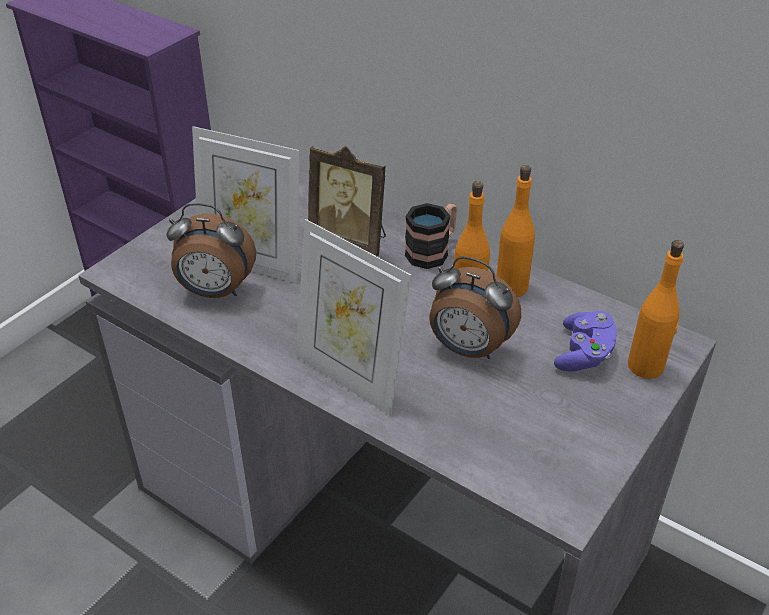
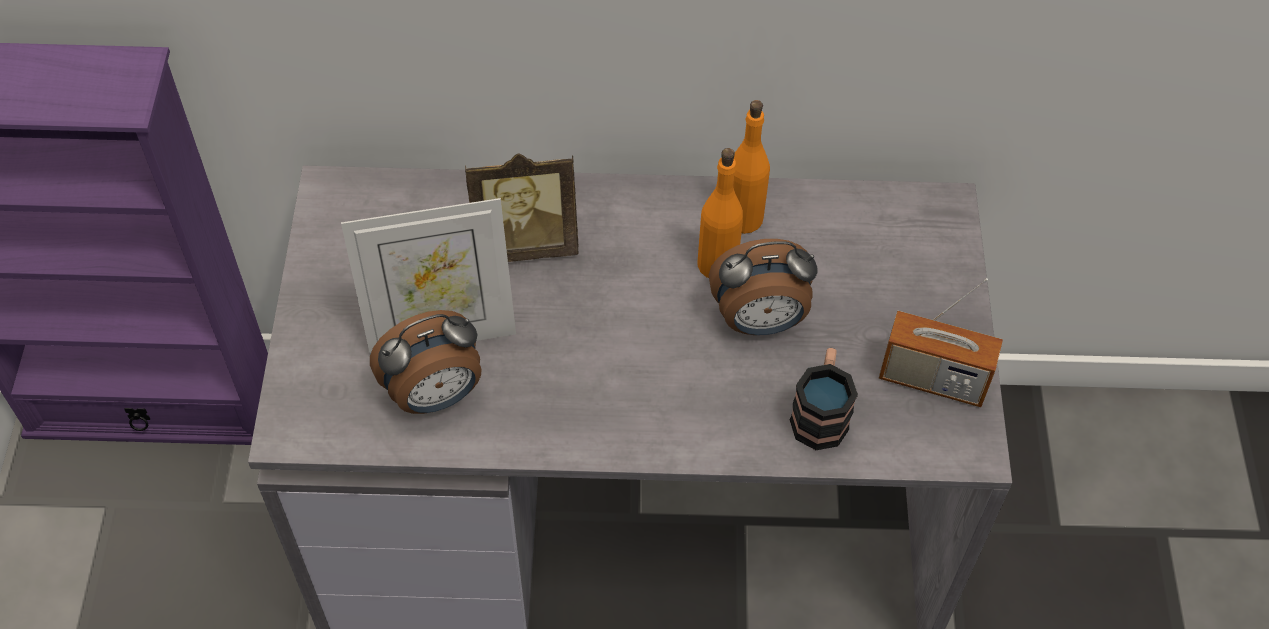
camera: 35 degrees left, 15 degrees up
(350, 377) = (673, 421): picture frame -> none
(433, 251) = (626, 211): mug -> mug (820, 412)
(572, 446) = (932, 379): none -> radio
(584, 354) = (870, 266): purple game controller -> none
(646, 366) = (934, 250): orange bottle -> none

